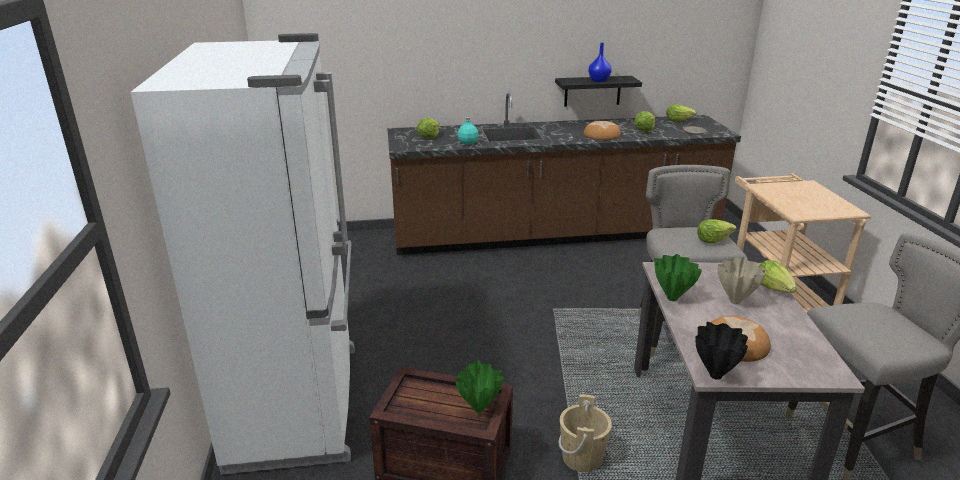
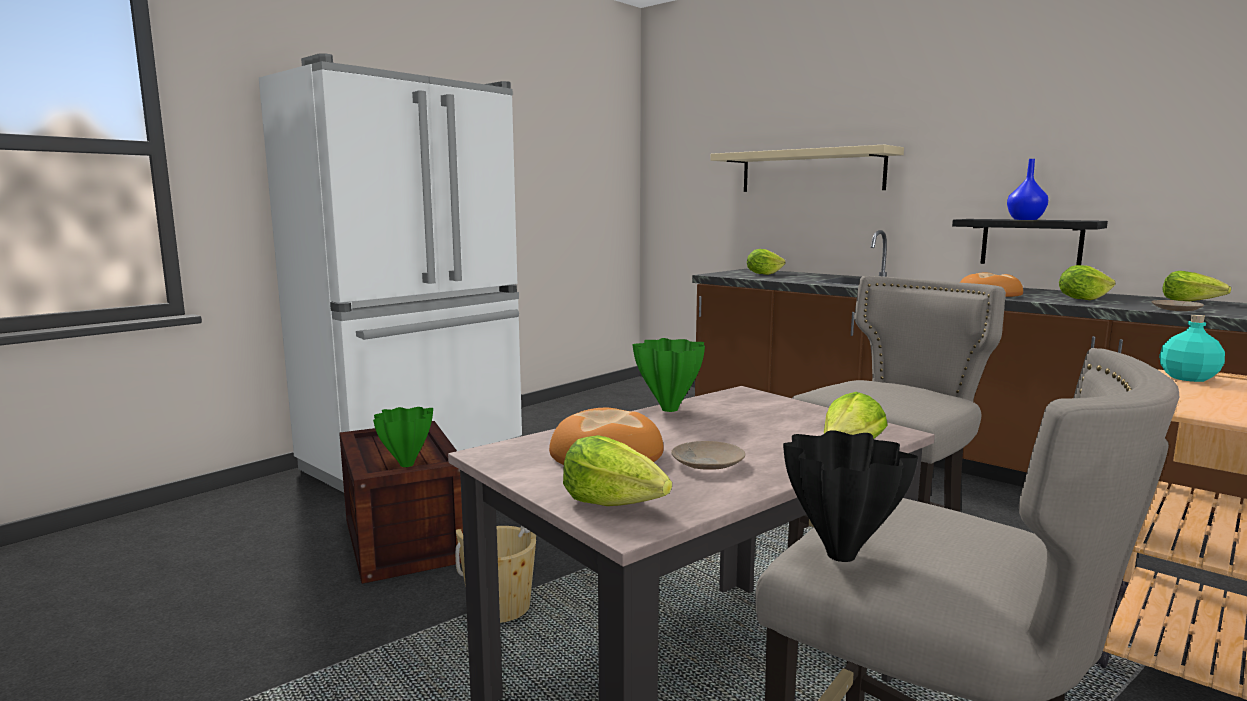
camera: 50 degrees right, 15 degrees down
(437, 46) = (811, 171): none -> beige shelf
(467, 143) = (789, 279): turquoise bottle -> turquoise bottle (1187, 378)
(713, 240) = (915, 400): lettuce -> lettuce (614, 502)
(715, 375) = (494, 456): black vase -> black vase (842, 554)
(734, 302) = (739, 436): beige vase -> none
(770, 327) = (706, 464): none -> beige plate

